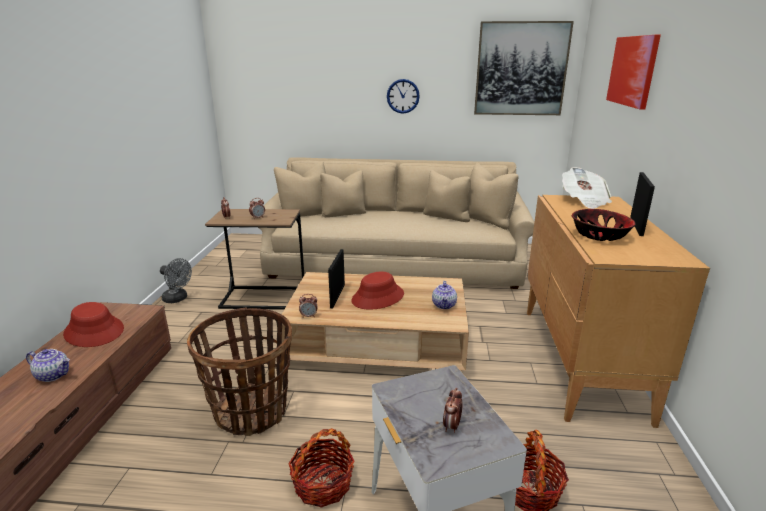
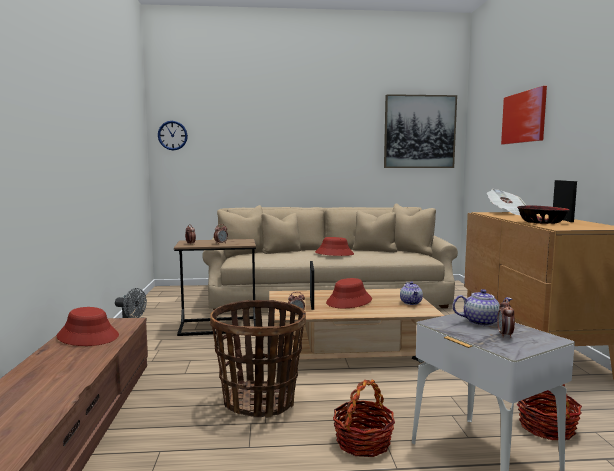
camera: 10 degrees left, 15 degrees down
(54, 375) = (69, 365): teapot -> teapot (481, 322)
(396, 222) = (334, 253): none -> red hat
(403, 96) = (323, 153): wall clock -> wall clock (172, 135)

